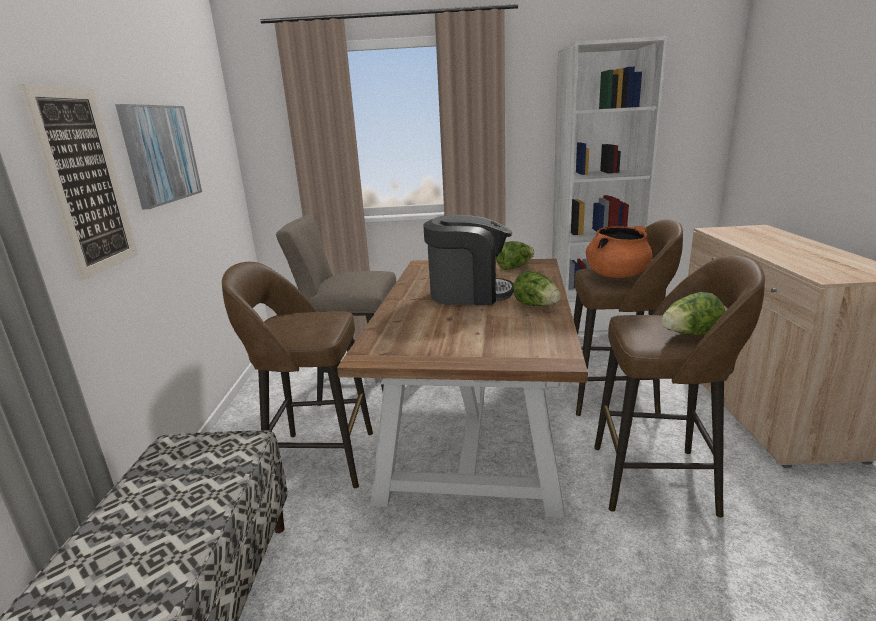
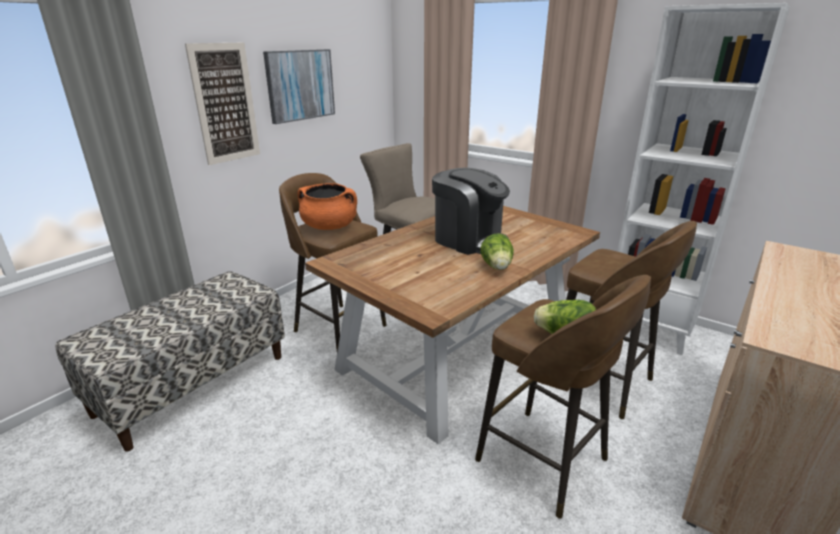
camera: 35 degrees right, 5 degrees up
(514, 267) = (545, 229): lettuce -> none
(617, 275) = (617, 265): orange cooking pot -> orange cooking pot (329, 227)

